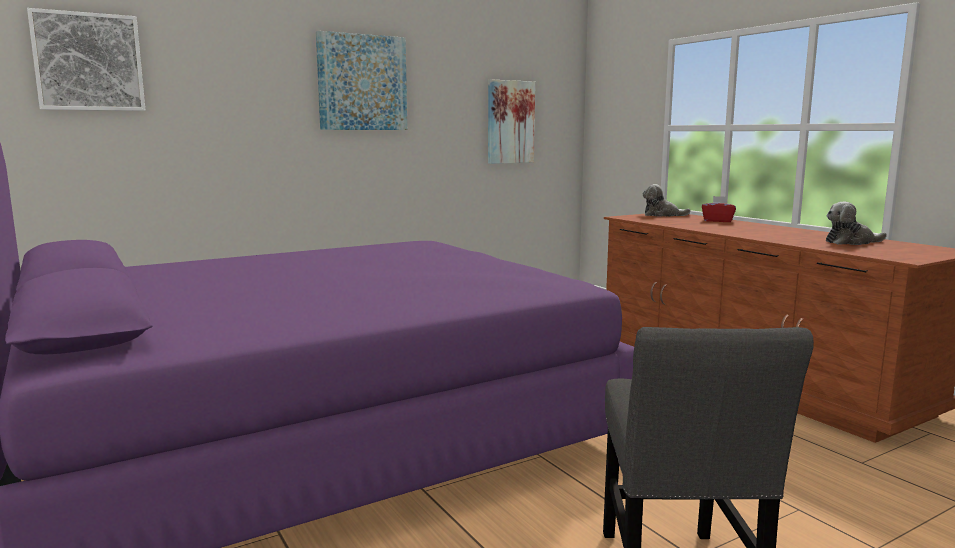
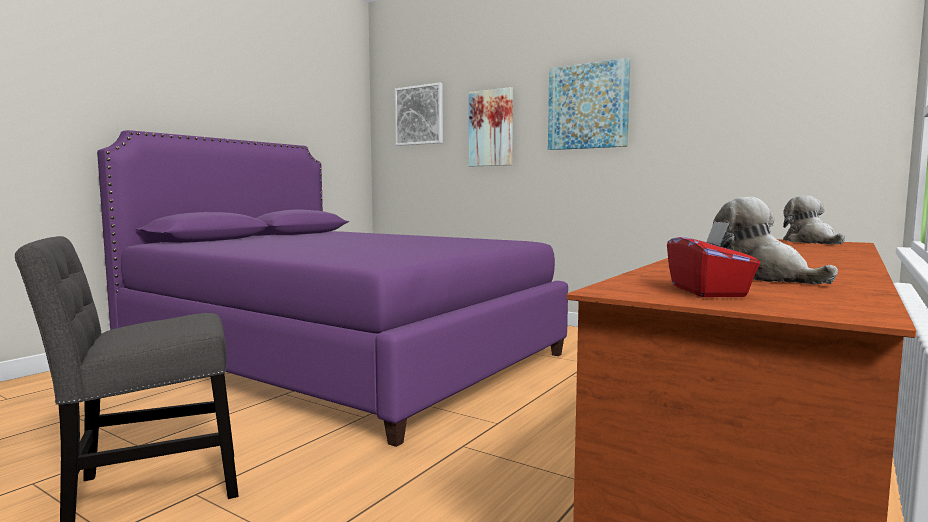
camera: 65 degrees right, 5 degrees down
(510, 122) = (765, 130): picture -> picture (491, 128)
(718, 221) = (830, 250): red tissue box -> red tissue box (708, 291)

